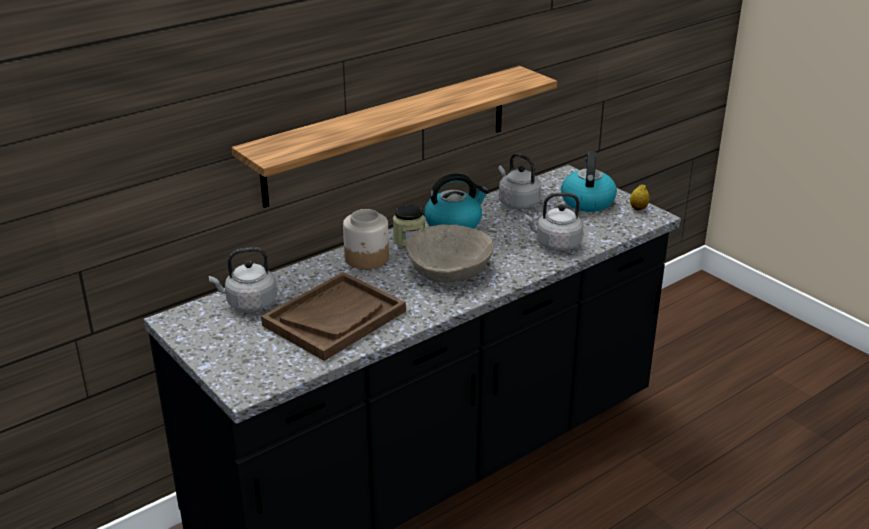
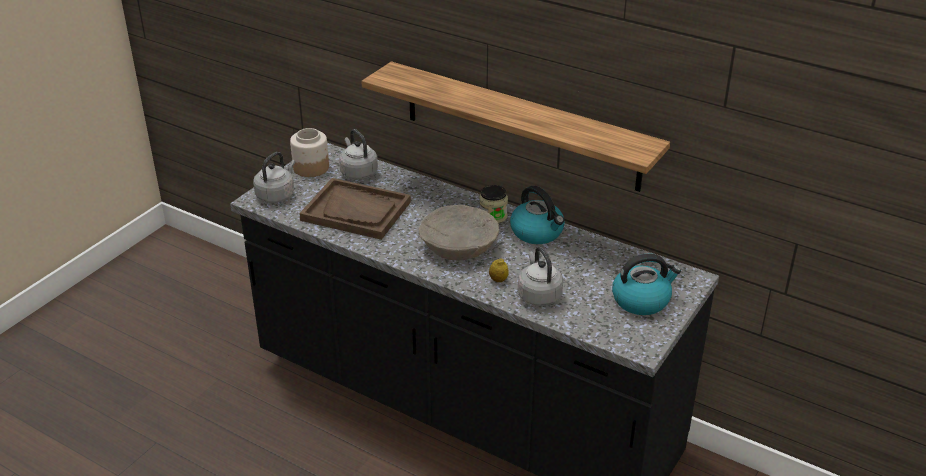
camera: 70 degrees right, 5 degrees up
(367, 258) = (450, 204): jar -> jar (310, 168)
(517, 202) = (605, 259): grey kettle -> grey kettle (276, 195)
(638, 208) = (651, 336): lemon -> lemon (498, 280)

